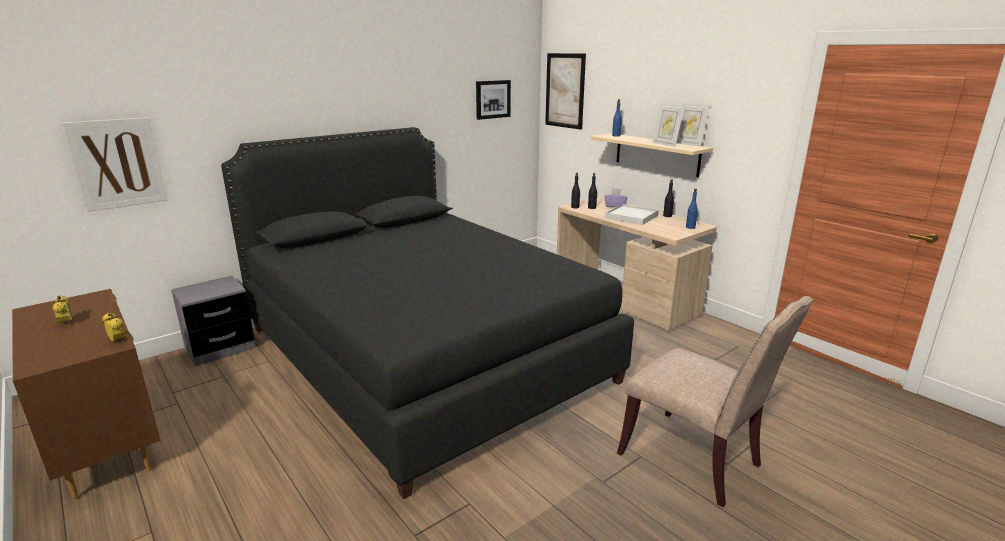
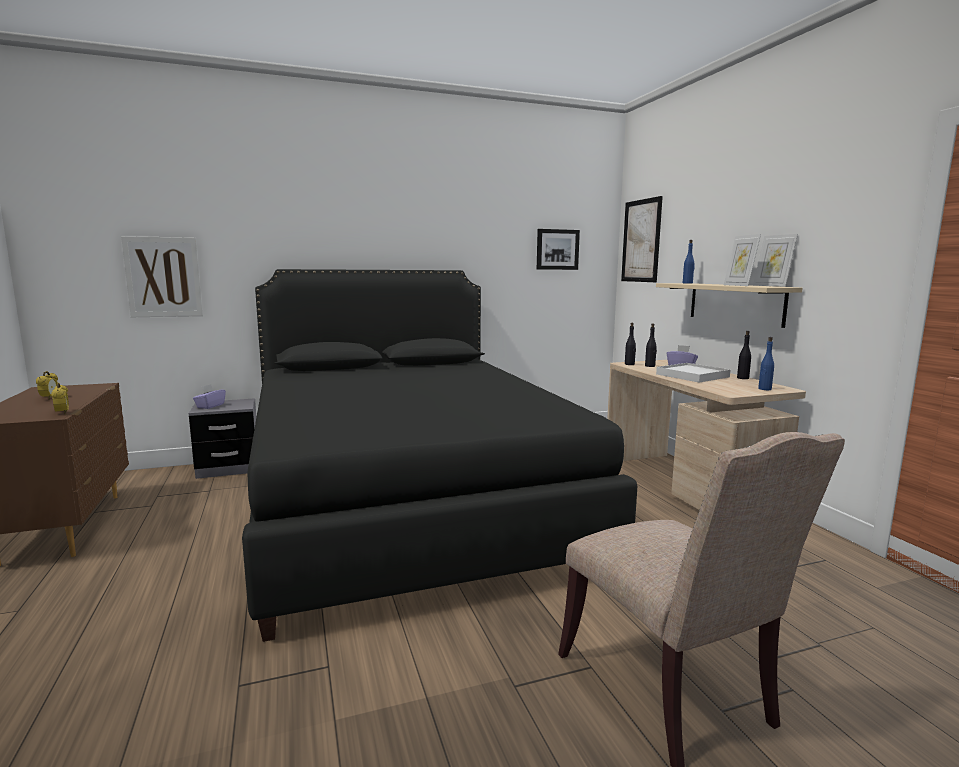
camera: 20 degrees right, 10 degrees down
(195, 292) = (210, 406): none -> purple tissue box

